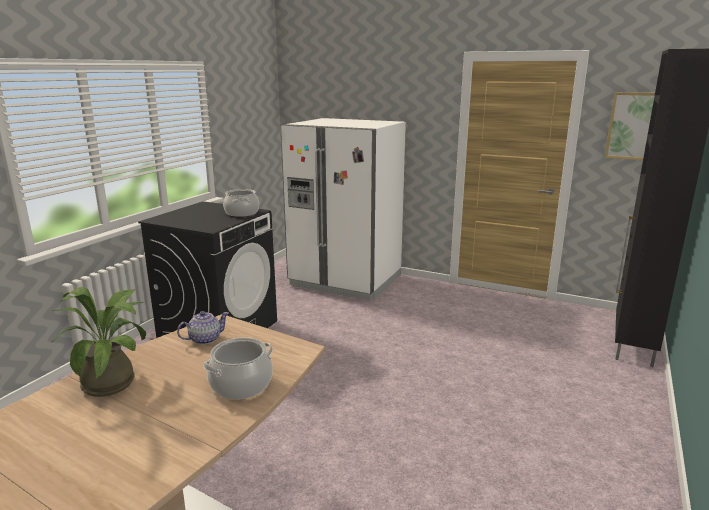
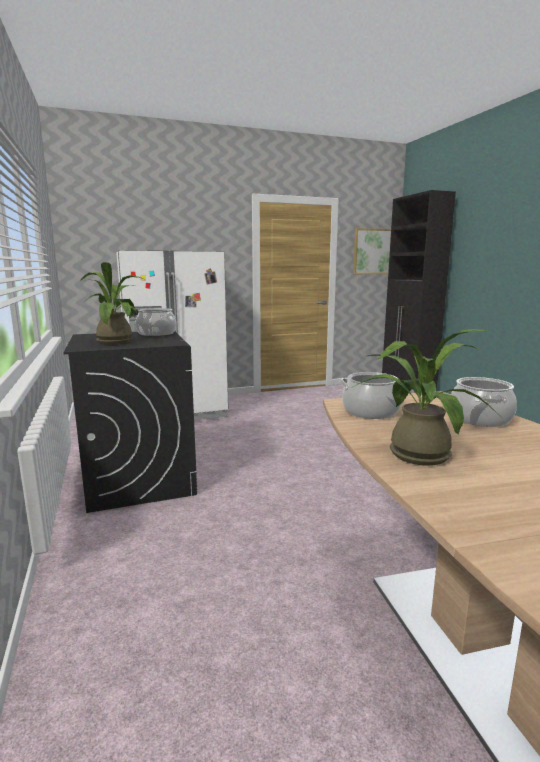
camera: 45 degrees left, 5 degrees down
(193, 217) = (117, 341): none -> potted plant
(204, 339) = (370, 412): teapot -> cooking pot

